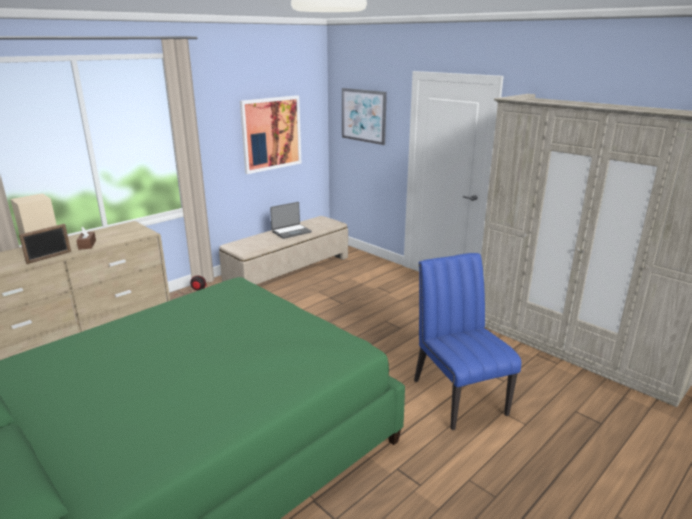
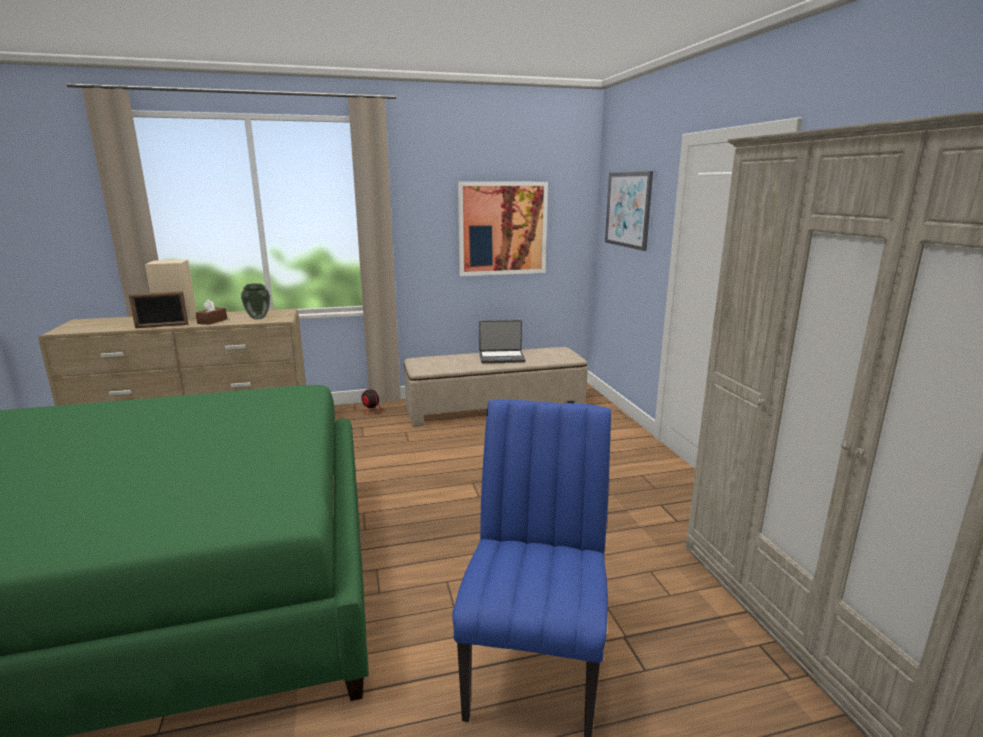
camera: 30 degrees right, 5 degrees down
(123, 235) = (258, 318): none -> vase

